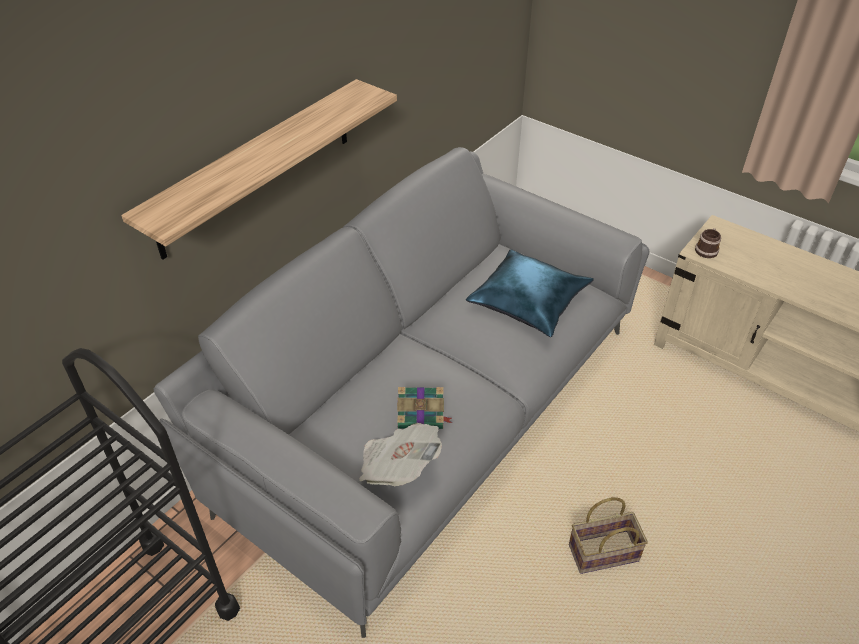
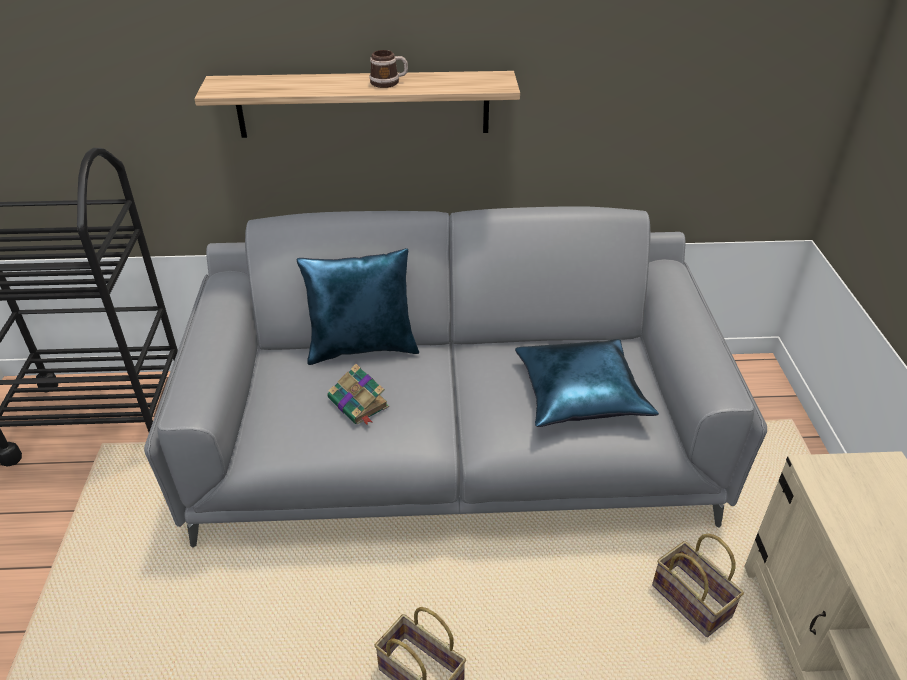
camera: 50 degrees right, 5 degrees down
(356, 378) = (363, 347): none -> blue pillow
(398, 467) = (289, 422): newspaper -> none
(657, 384) = (693, 602): none -> basket
(707, 249) = (831, 475): mug -> mug (389, 82)

